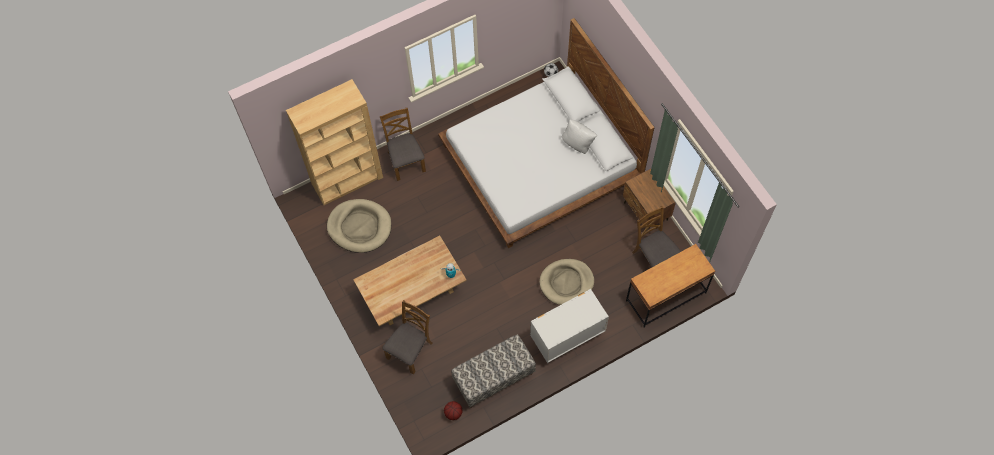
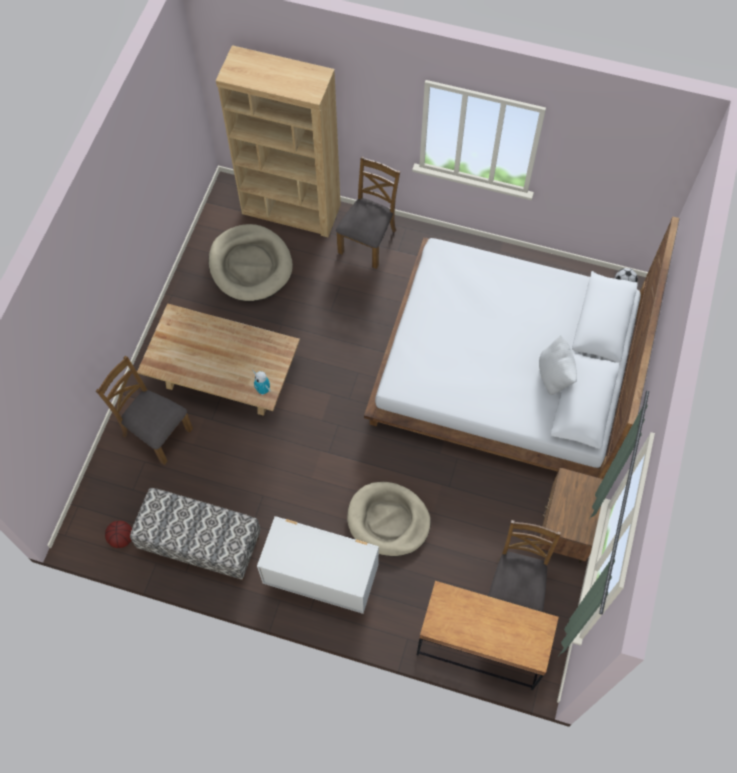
camera: 45 degrees right, 0 degrees up
(410, 350) = (156, 432): brown chair -> brown chair turned 135 degrees counterclockwise

